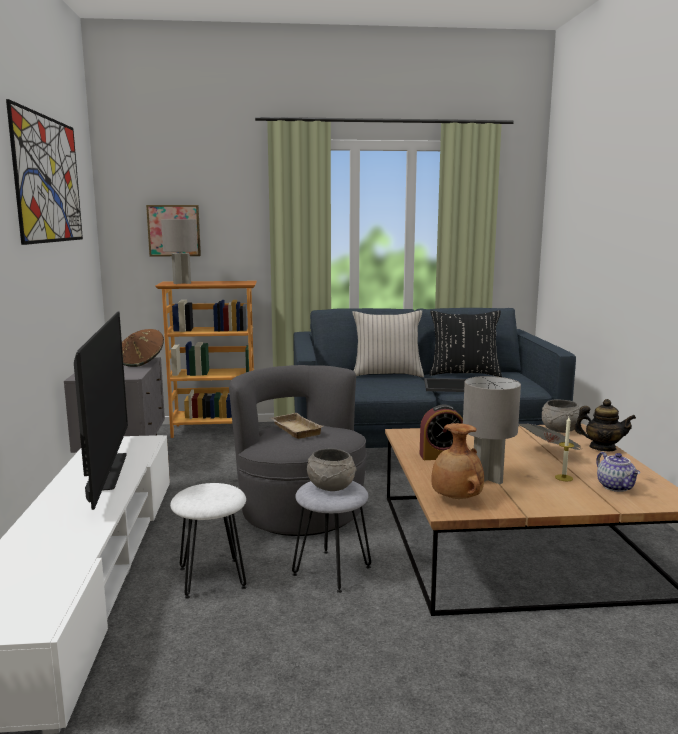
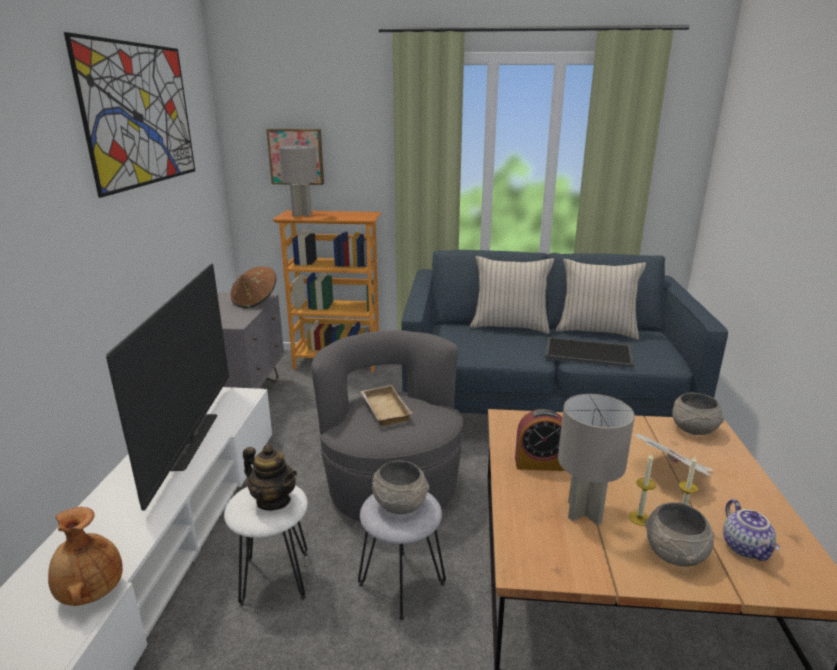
camera: 10 degrees right, 10 degrees up
(455, 499) = (537, 547): brown vase -> brown vase (90, 593)
(464, 374) = (596, 331): black pillow -> beige pillow
(531, 478) = (639, 518): none -> candle
(564, 493) = (675, 553): none -> grey bowl
(602, 448) = (740, 468): teapot -> teapot (273, 501)

